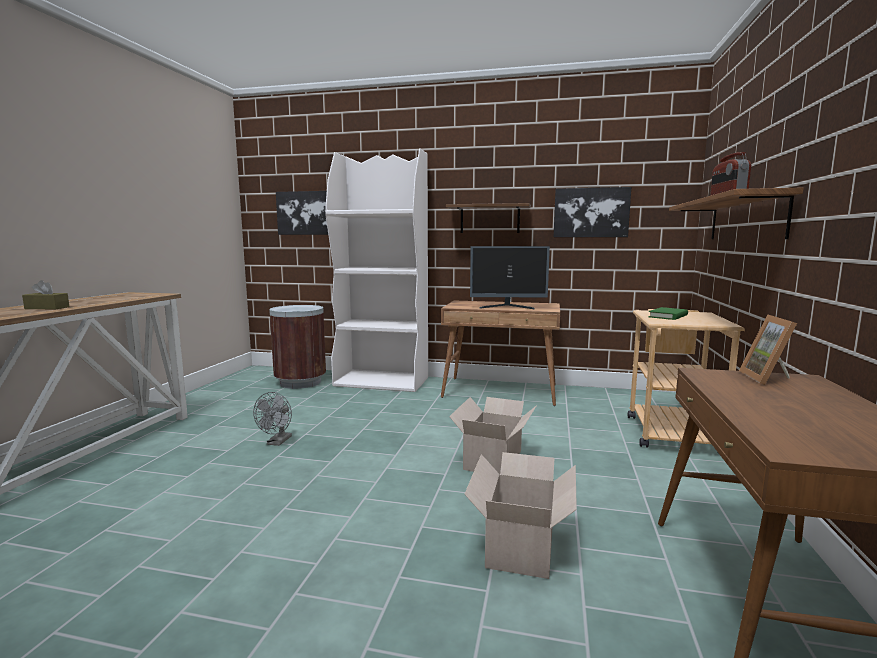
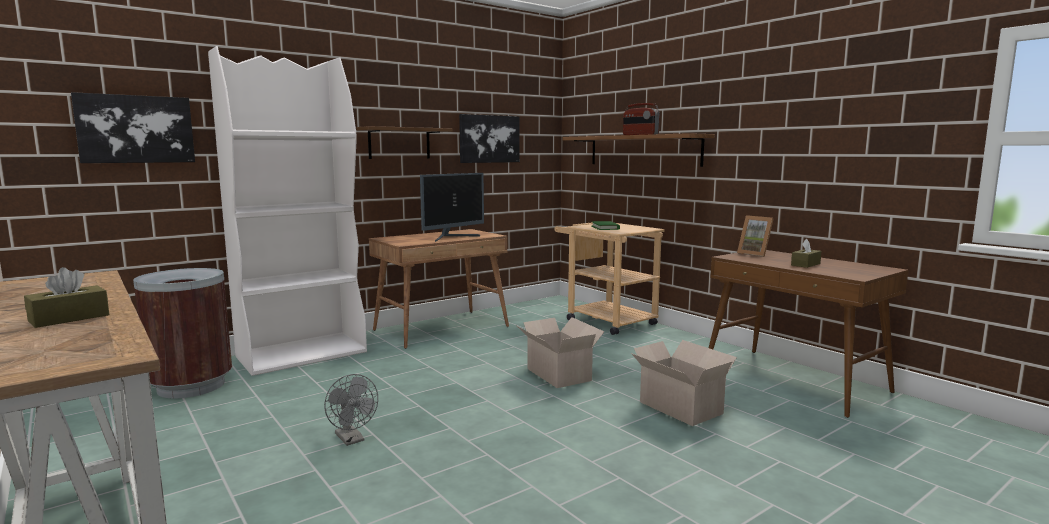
camera: 50 degrees left, 0 degrees up
(785, 410) = (805, 264): none -> brown tissue box

